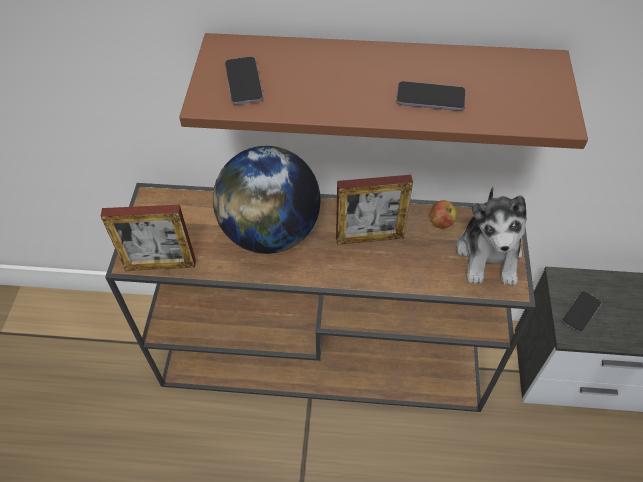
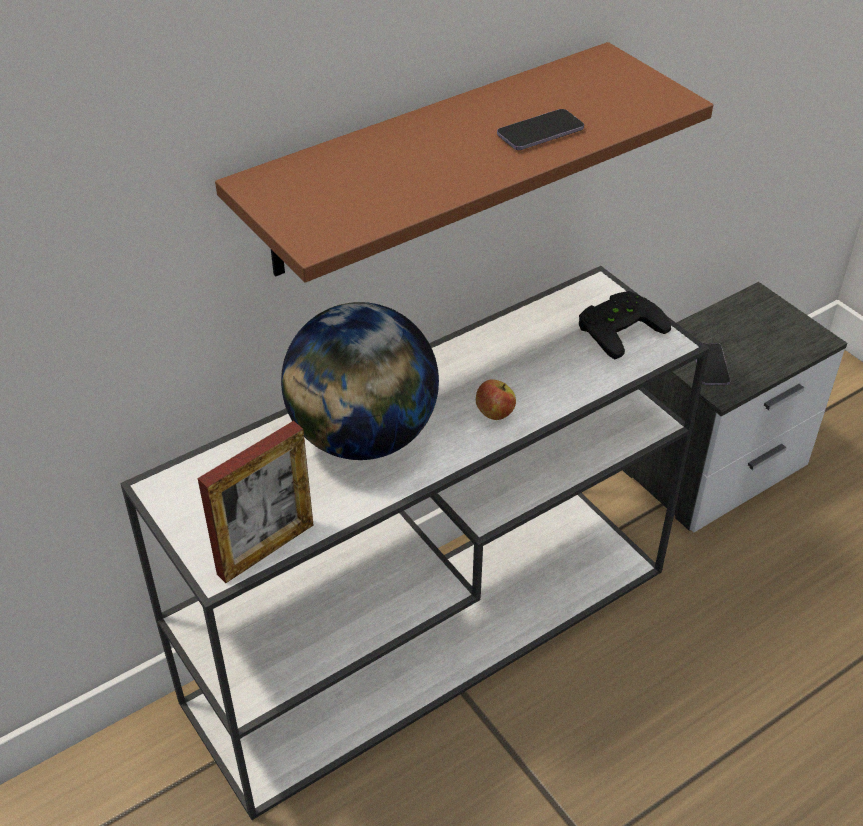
camera: 40 degrees left, 10 degrees down
(244, 82) = (332, 204): phone -> none
(326, 355) = (435, 631): brown console table -> white console table
(369, 237) = (481, 379): picture frame -> none
(441, 222) = (539, 323): apple -> apple (494, 413)
(489, 254) = (617, 326): plush toy -> black game controller

